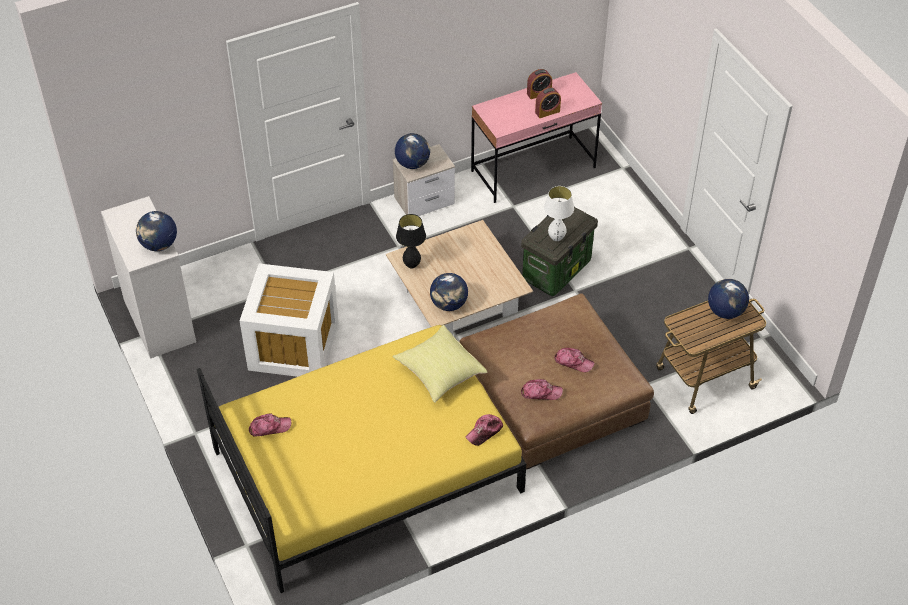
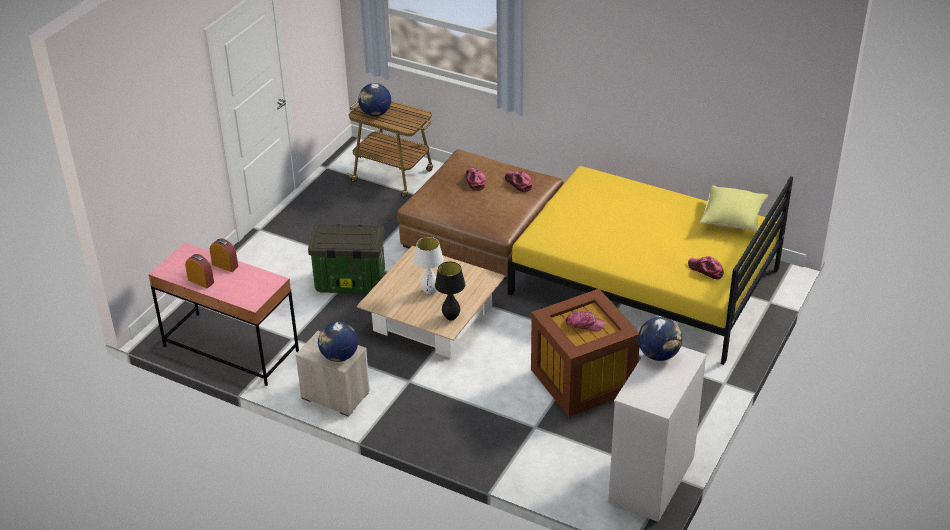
camera: 125 degrees left, 10 degrees down
(292, 344) = (582, 381): white storage box -> brown storage box
(439, 372) = (560, 223): yellow pillow -> yellow pillow (733, 220)
(449, 304) = (472, 278): globe -> none
(484, 432) = (586, 181): cap -> cap (585, 324)
(556, 238) = (358, 233): white table lamp -> white table lamp (430, 292)

